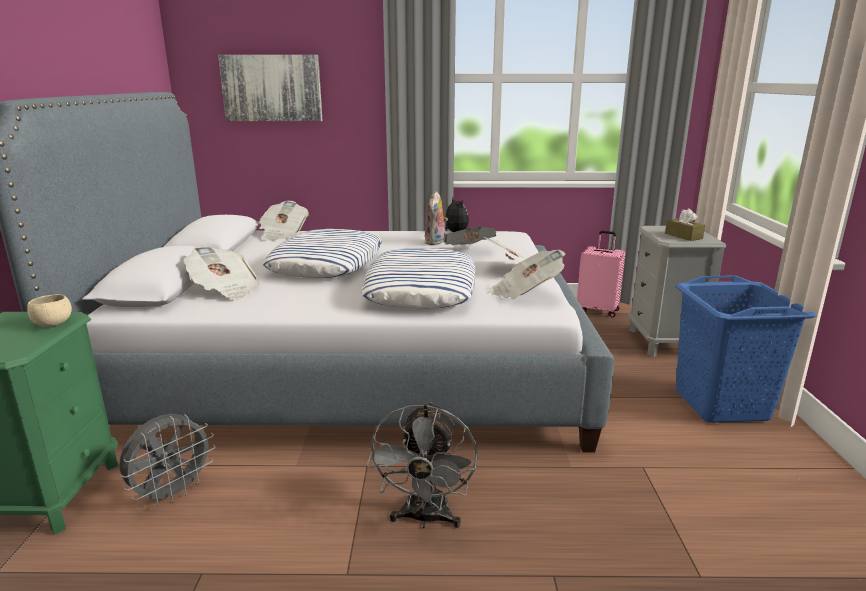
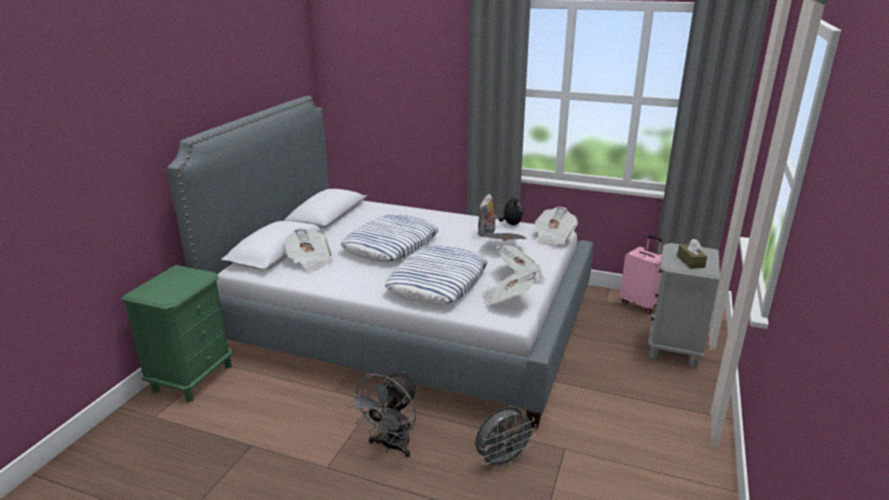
camera: 20 degrees right, 5 degrees up
(53, 324) = (196, 280): beige bowl -> none
(173, 493) = (254, 392): grey fan -> grey fan (502, 461)
(272, 88) = (386, 90): picture -> none
(283, 234) = (379, 208): newspaper -> newspaper (552, 238)
(721, 404) = (675, 414): blue laundry basket -> none

